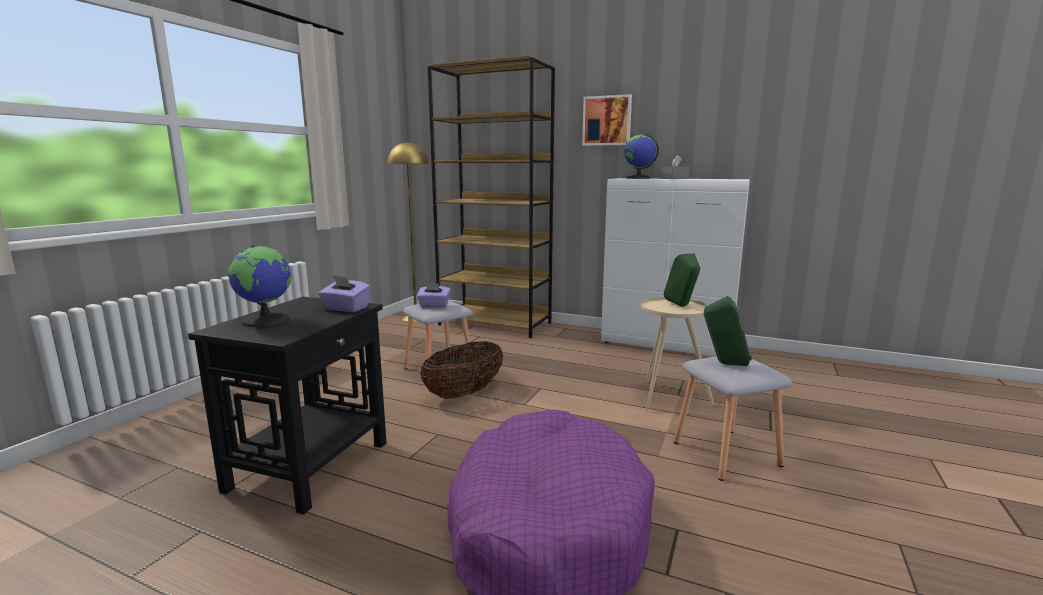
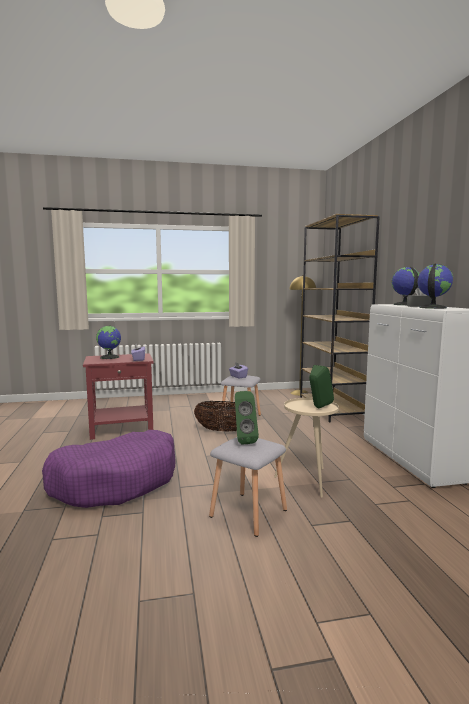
camera: 55 degrees right, 5 degrees down
(310, 466) = (121, 429): black side table -> red side table
(607, 121) = (405, 255): picture -> none
(705, 179) = (432, 307): none -> globe

